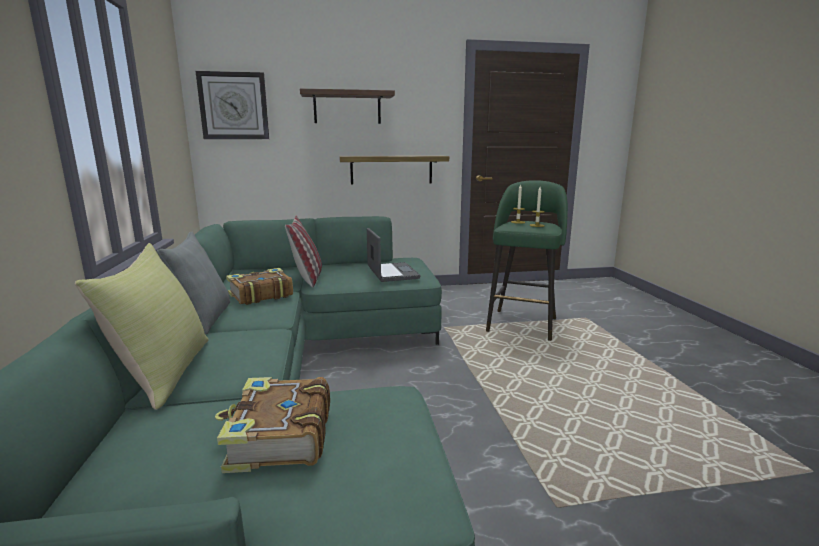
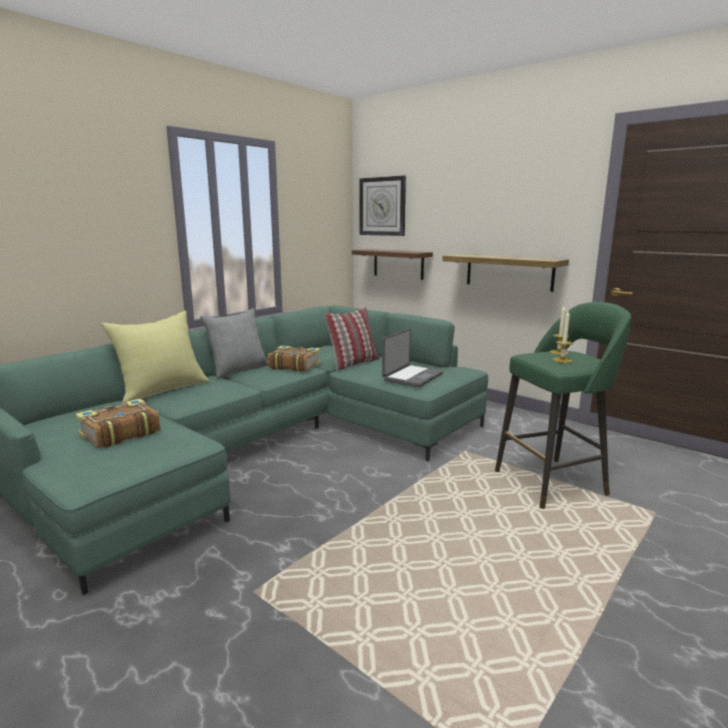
camera: 50 degrees right, 0 degrees up
(347, 108) = (471, 205): shelf -> shelf (398, 264)

